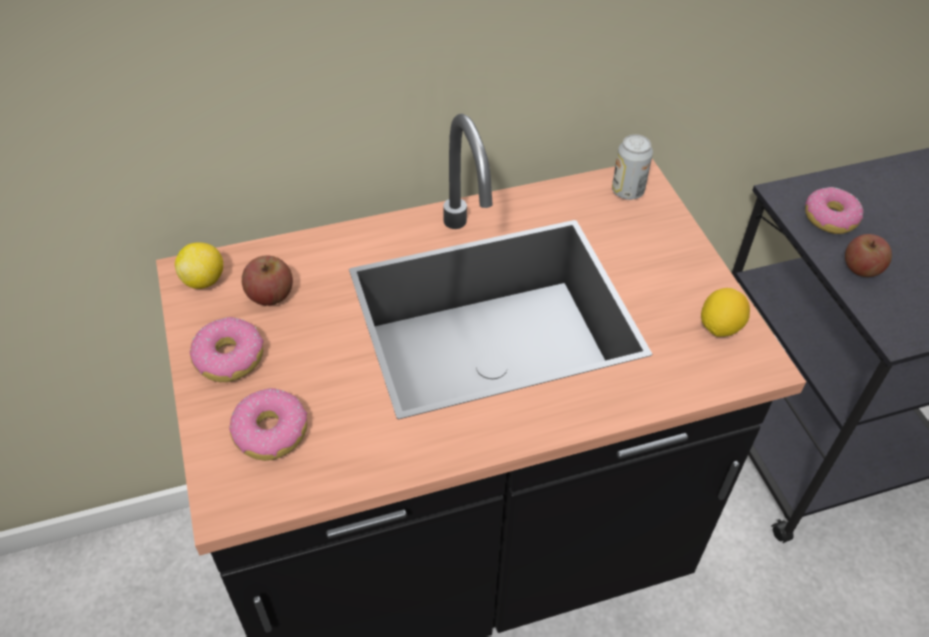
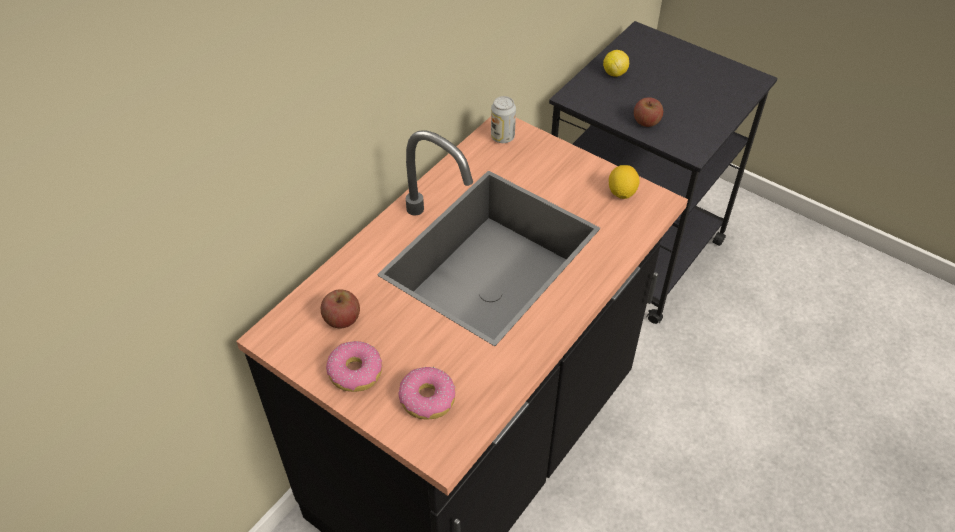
camera: 35 degrees left, 0 degrees up
(204, 280) = (286, 335): lemon -> lemon (614, 73)
(830, 218) = (607, 99): donut -> none

